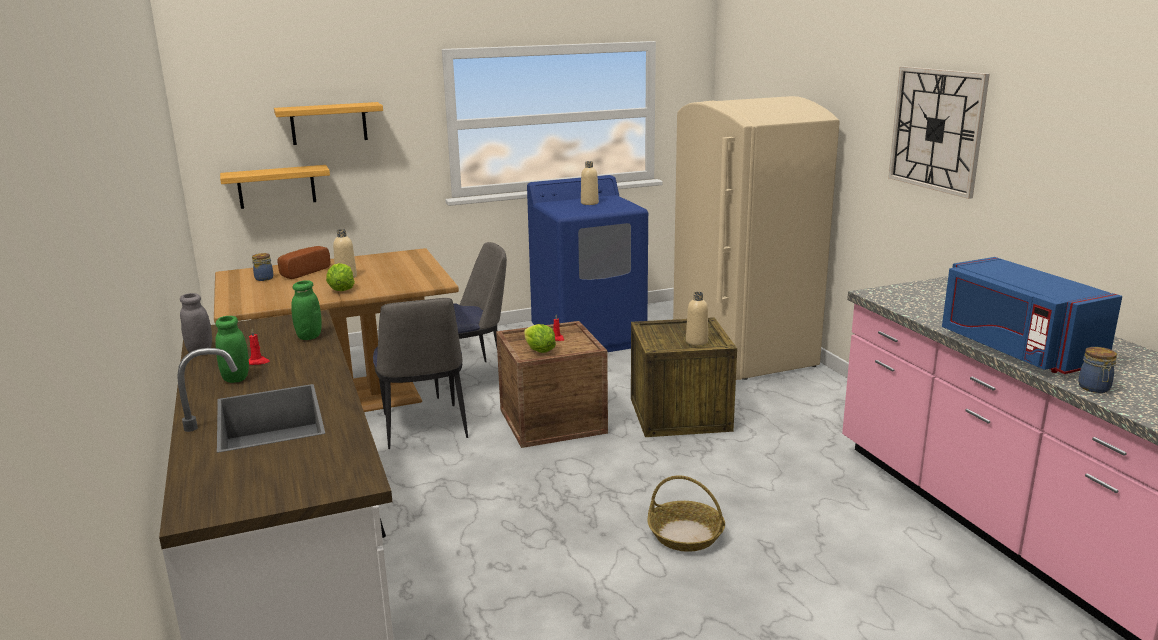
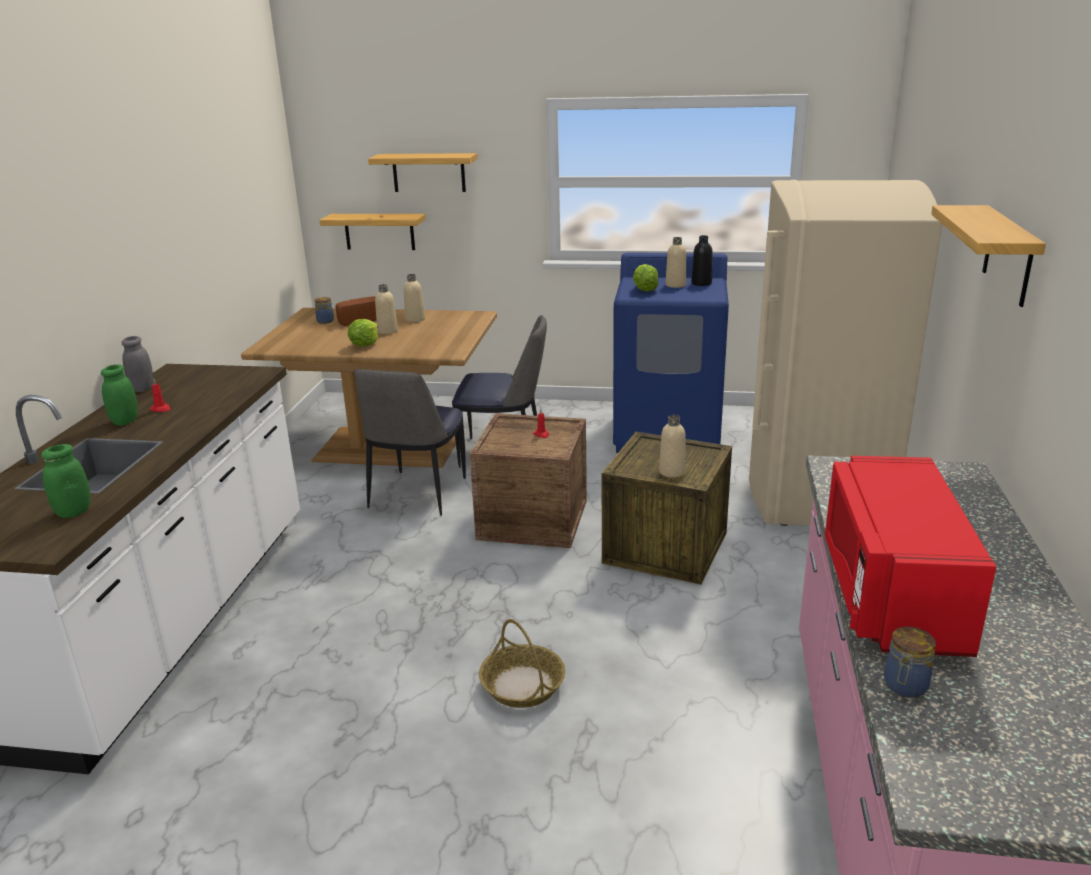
camera: 30 degrees right, 5 degrees up
(309, 336) = (230, 392): green jar -> green jar (73, 512)
(358, 264) = (415, 319): none -> beige bottle
(539, 351) = (508, 444): lettuce -> lettuce (644, 290)
(607, 200) = (701, 283): none -> black bottle
(937, 130) = (1008, 255): wall clock -> shelf
(1016, 349) = (891, 594): blue microwave -> red microwave

